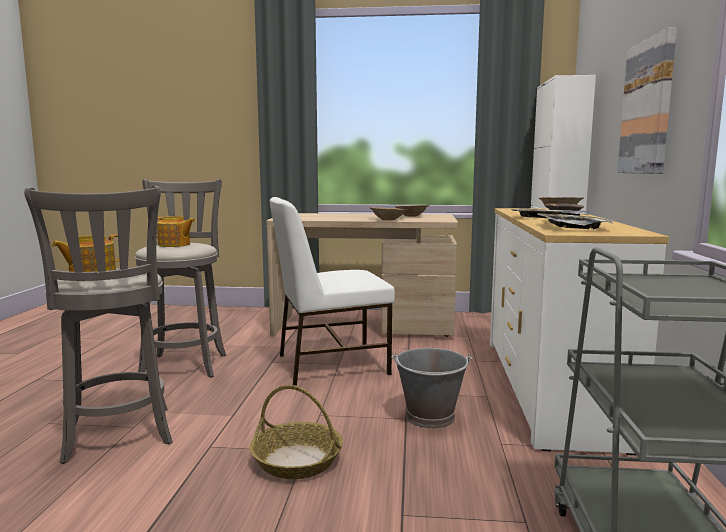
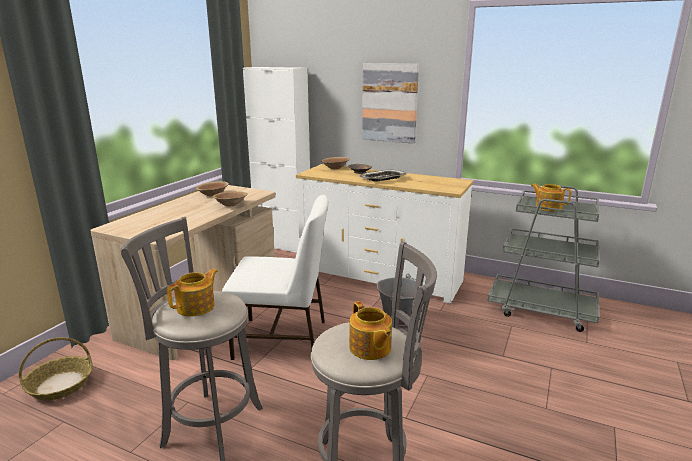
camera: 70 degrees left, 10 degrees up
(297, 460) = (439, 380): basket -> basket (60, 384)
(330, 364) = (282, 340): white chair -> white chair turned 90 degrees counterclockwise
(571, 227) = (430, 184): tray -> none
(660, 287) = (548, 207): none -> teapot

